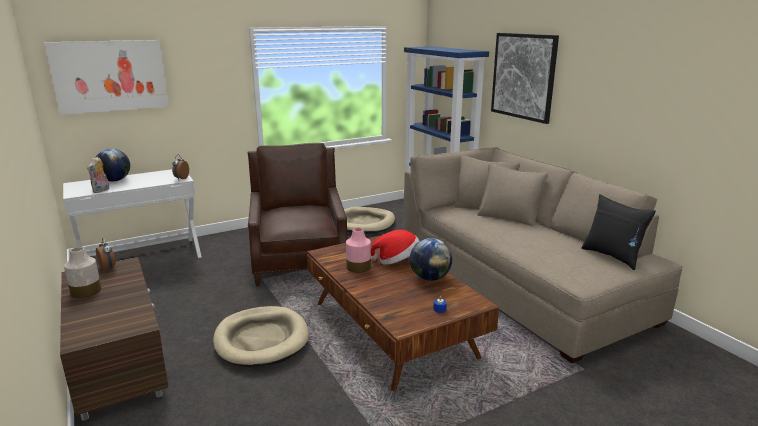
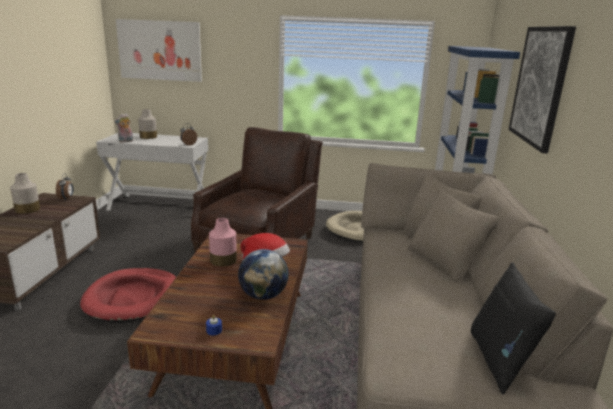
camera: 35 degrees right, 0 degrees up
(115, 180) = (148, 137): globe -> beige vase
(261, 339) = (133, 298): beige dog bed -> red dog bed

